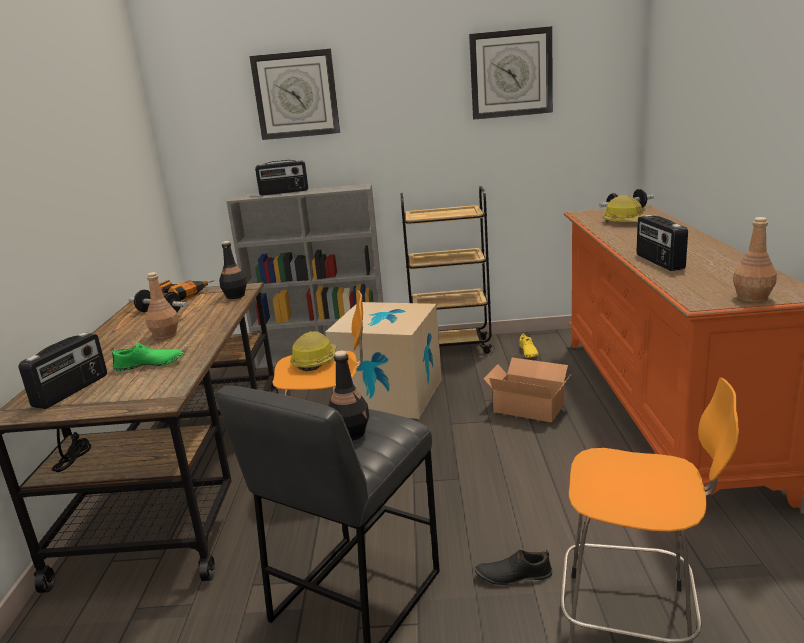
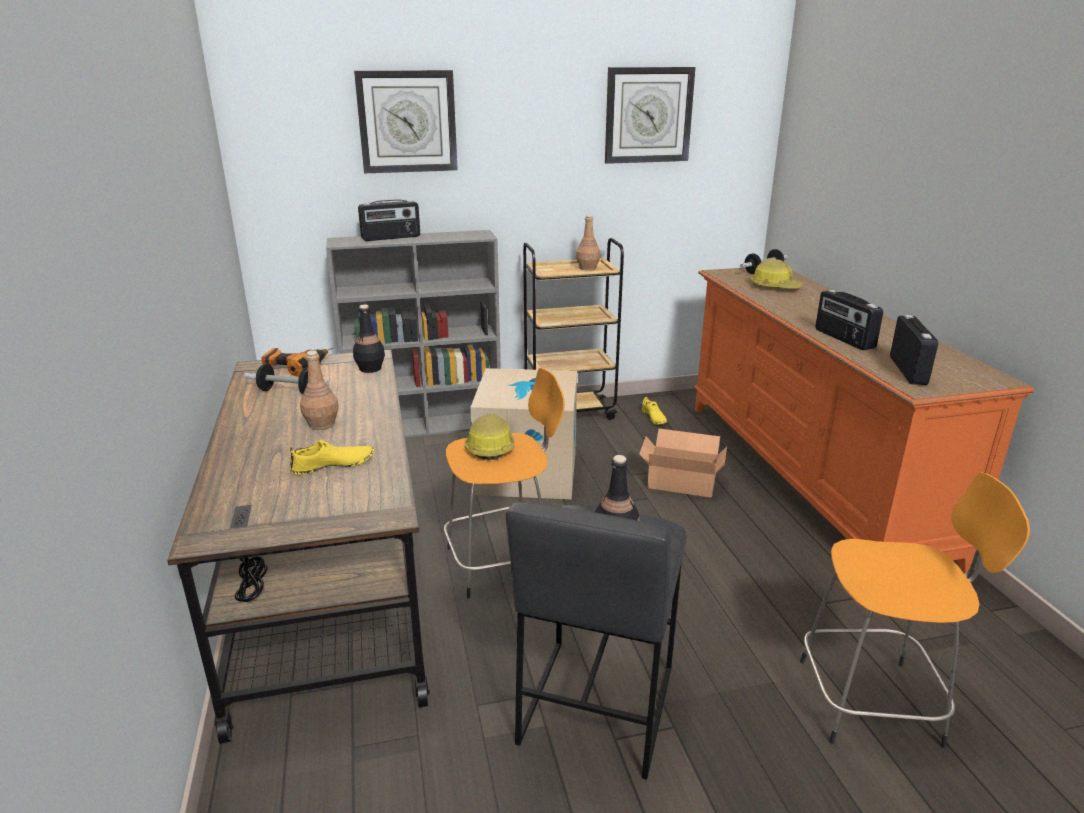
camera: 15 degrees left, 5 degrees up
(72, 391) = (259, 504): radio -> radio (908, 370)
(149, 365) = (333, 465): green shoe -> yellow shoe
(513, 575) = (745, 666): black shoe -> none
(751, 298) = (959, 384): brown bottle -> brown bottle (587, 268)

